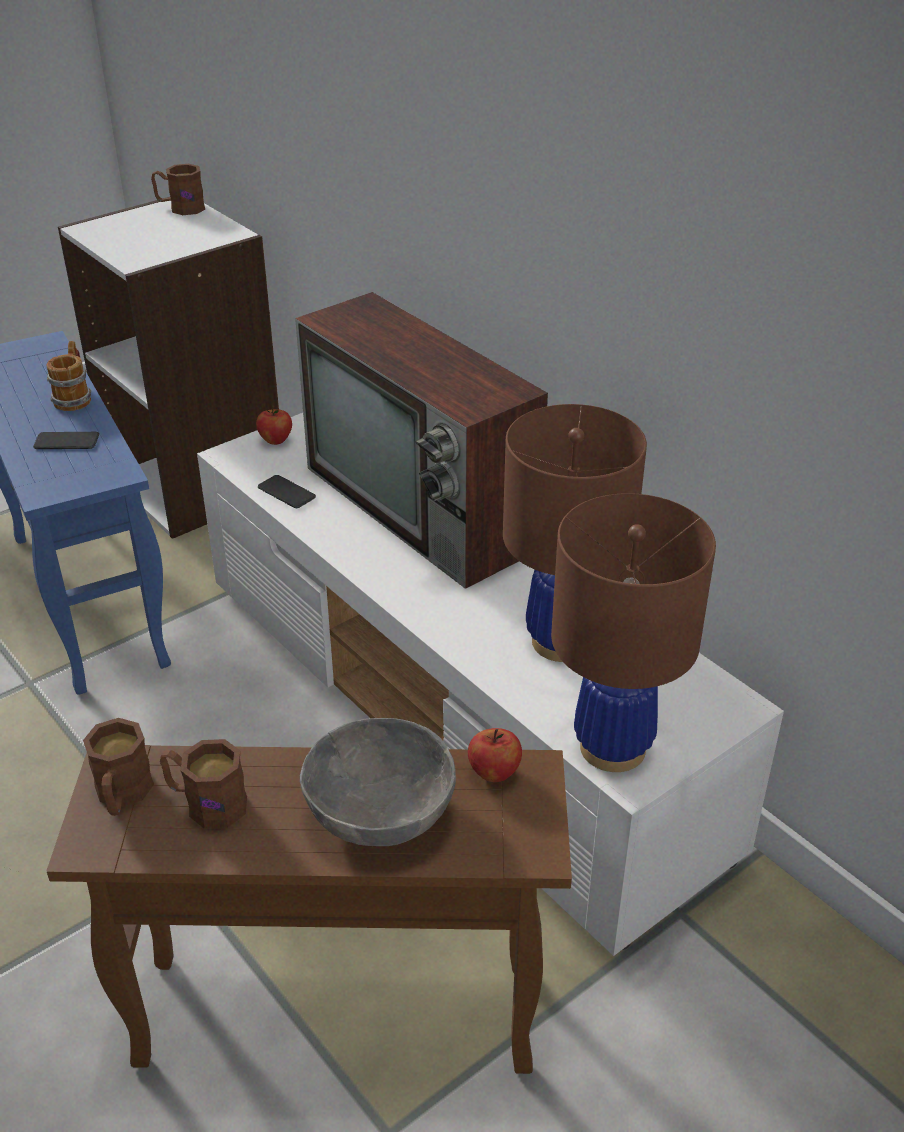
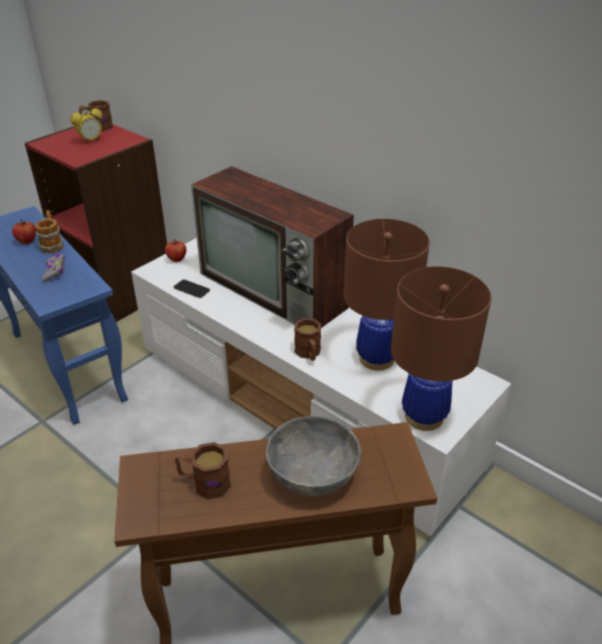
camera: 10 degrees left, 0 degrees up
(66, 442) = (55, 271): phone -> grey game controller
(122, 795) = (150, 485): brown mug -> brown mug (309, 354)
(163, 231) = (91, 140): none -> alarm clock
(199, 484) = (120, 291): white bookcase -> red bookcase
(494, 773) = (372, 440): apple -> apple (27, 241)

